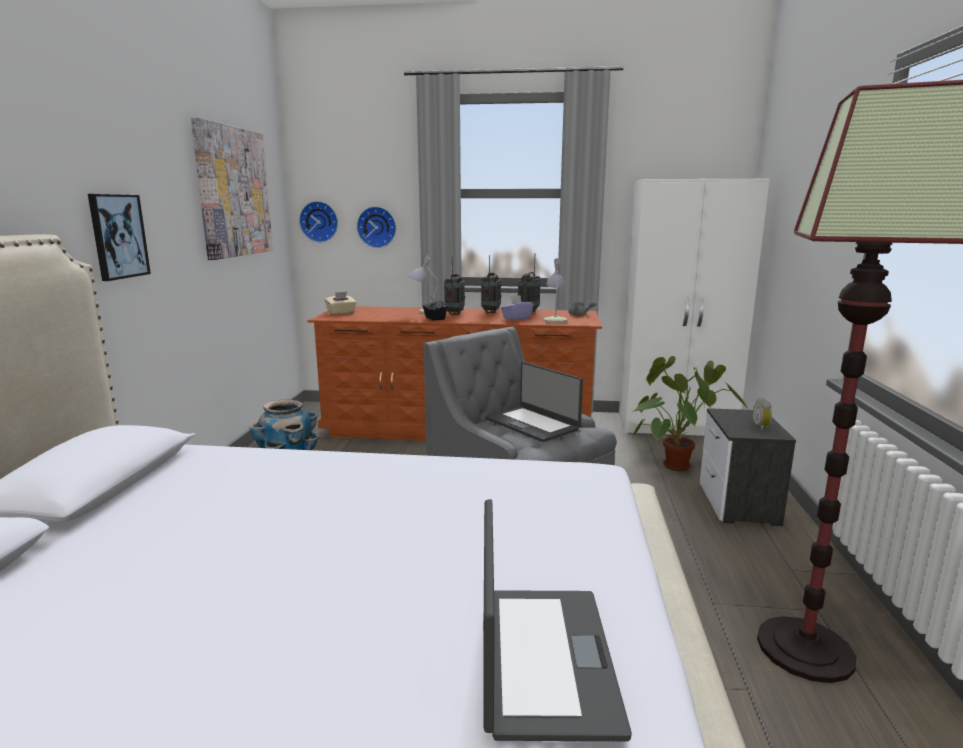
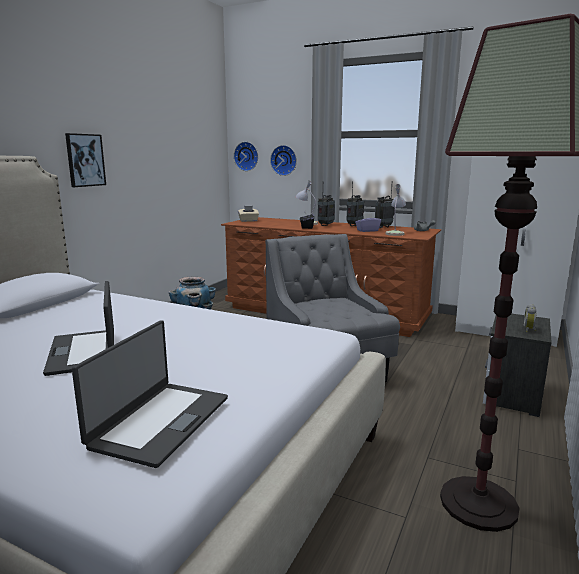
camera: 20 degrees right, 0 degrees up
(233, 192) = (179, 134): picture -> none
(532, 424) = (337, 306): laptop -> laptop (84, 352)
(677, 461) = (483, 356): potted plant -> none

